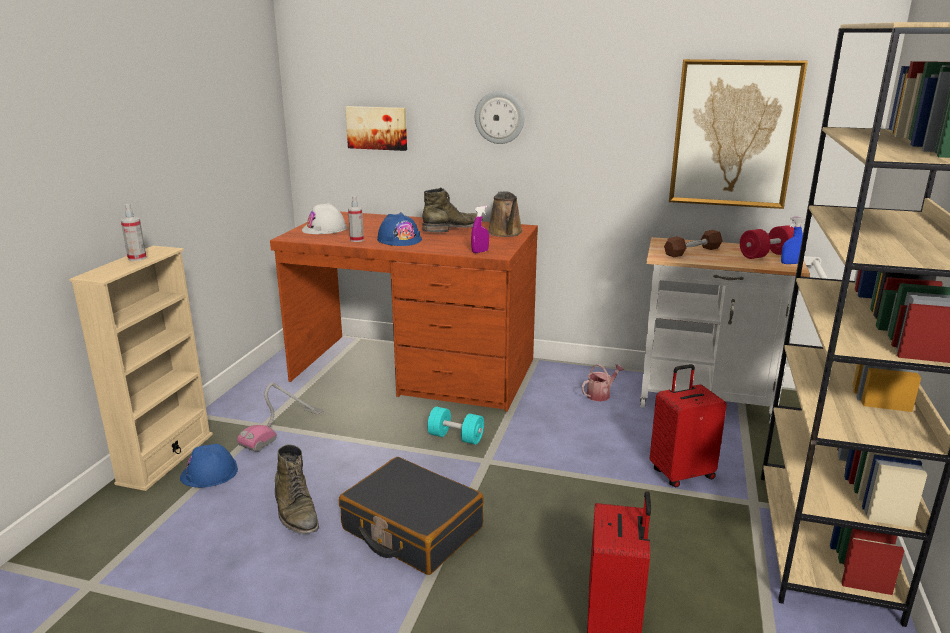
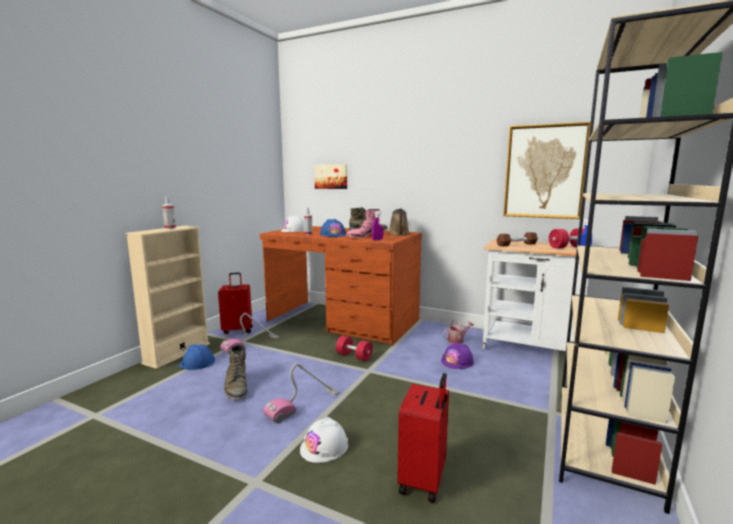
camera: 10 degrees right, 10 degrees down
(411, 529) = (304, 404): black suitcase -> vacuum cleaner
(451, 241) = (363, 236): none -> pink boot
(456, 437) = (354, 356): turquoise dumbbell -> red dumbbell
(467, 592) = (324, 446): none -> white hard hat
(499, 117) = (399, 167): wall clock -> none
(610, 432) = (457, 361): none -> purple hard hat
(681, 473) = (501, 389): red suitcase -> red suitcase (238, 330)

